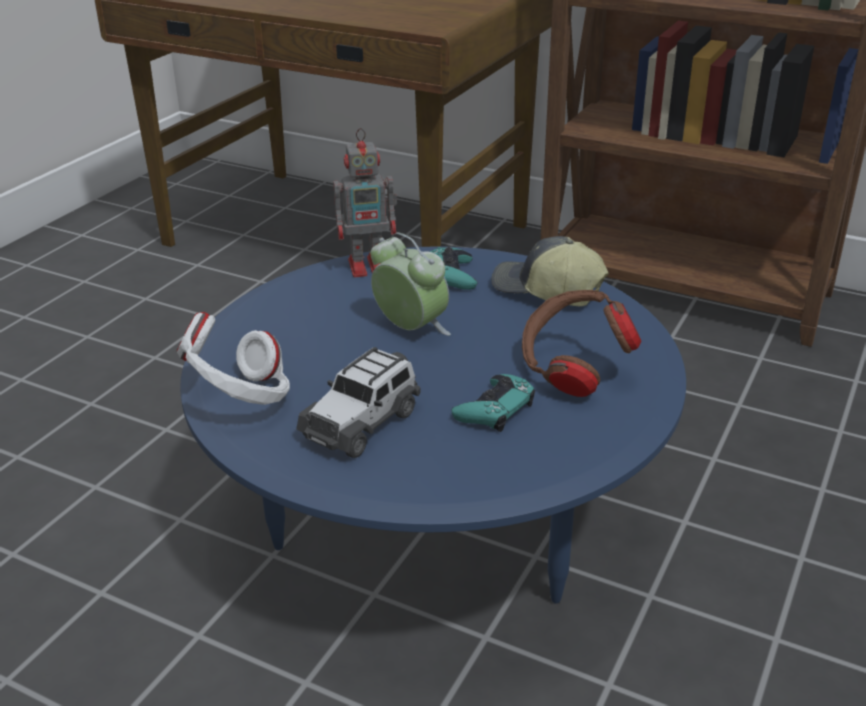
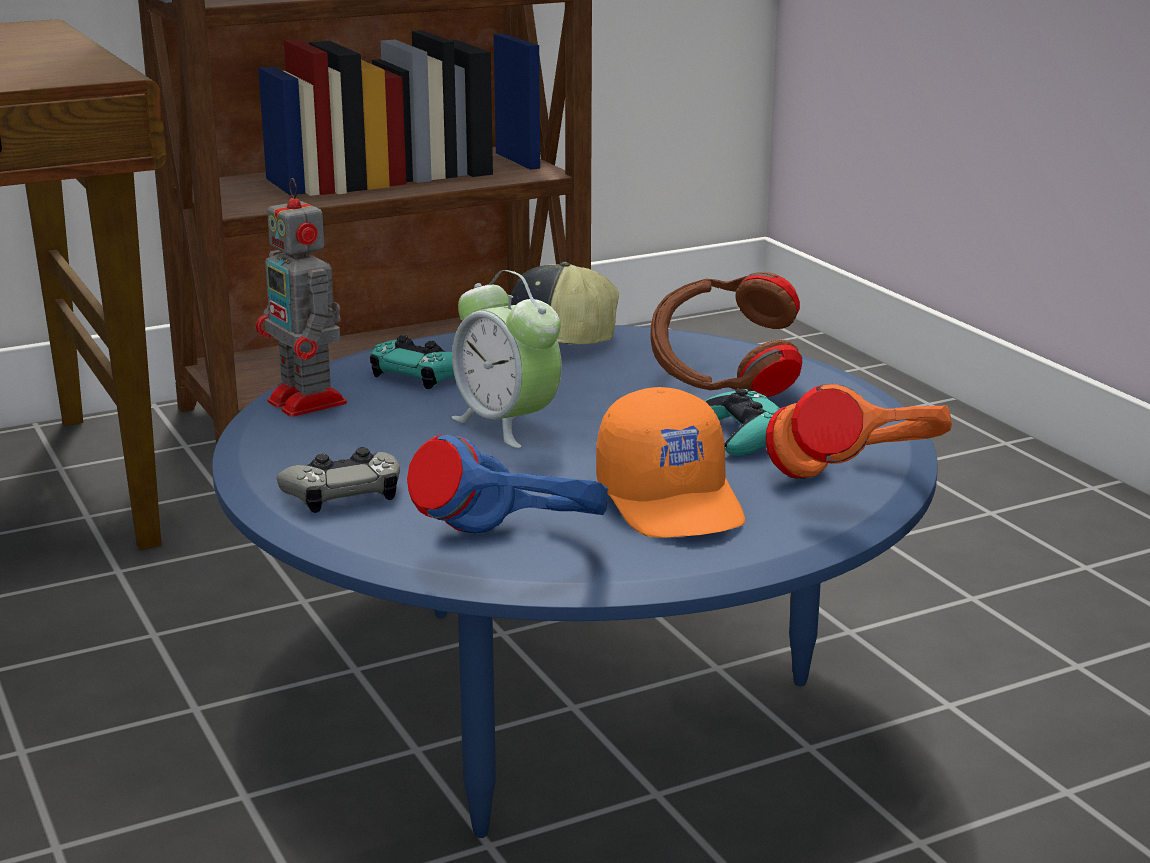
camera: 55 degrees left, 10 degrees down
(241, 399) = (513, 552): white headphones -> blue headphones
(267, 322) = (343, 492): none -> grey game controller
(362, 423) = (673, 501): toy car -> orange cap
(369, 266) = (309, 403): toy robot -> toy robot turned 120 degrees clockwise
(410, 329) = (507, 425): alarm clock -> alarm clock turned 120 degrees counterclockwise
(462, 482) = (858, 486): none -> orange headphones

